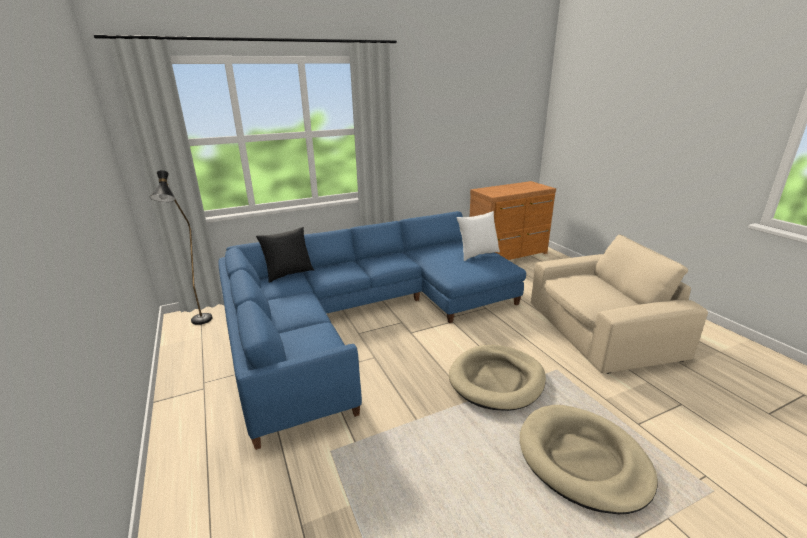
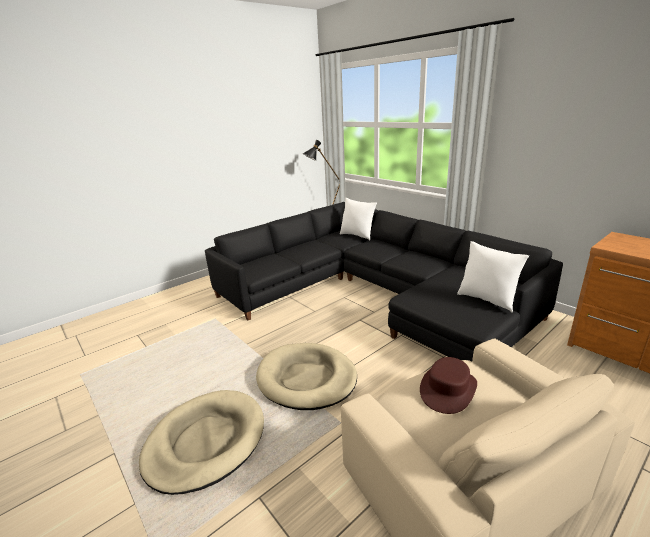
camera: 75 degrees right, 0 degrees up
(289, 274) = (357, 235): black pillow -> white pillow
(365, 315) = (373, 293): blue sofa -> black sofa
(585, 289) = (447, 389): none -> brown hat

